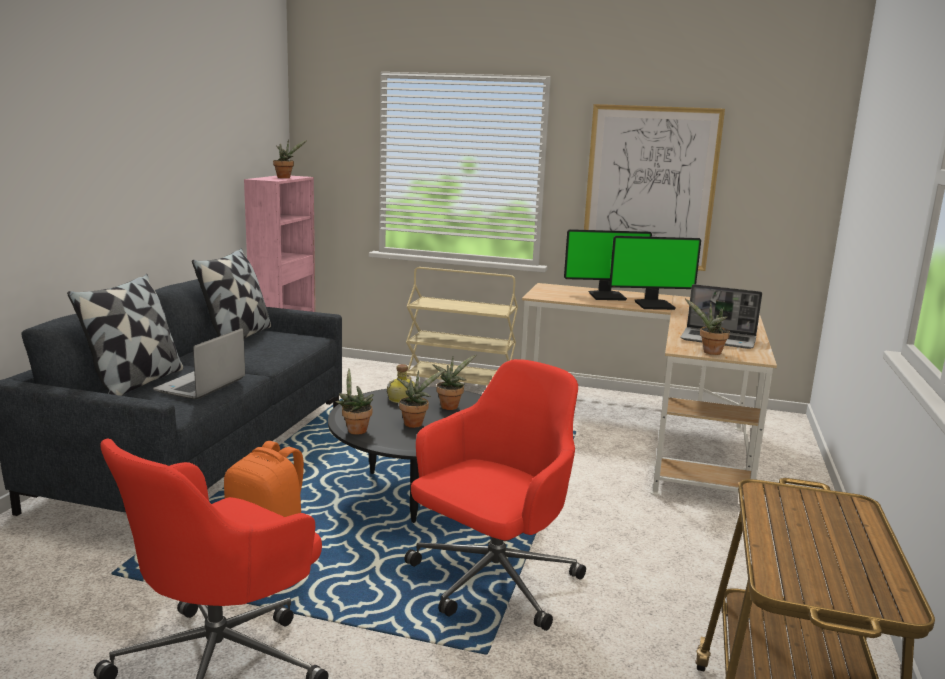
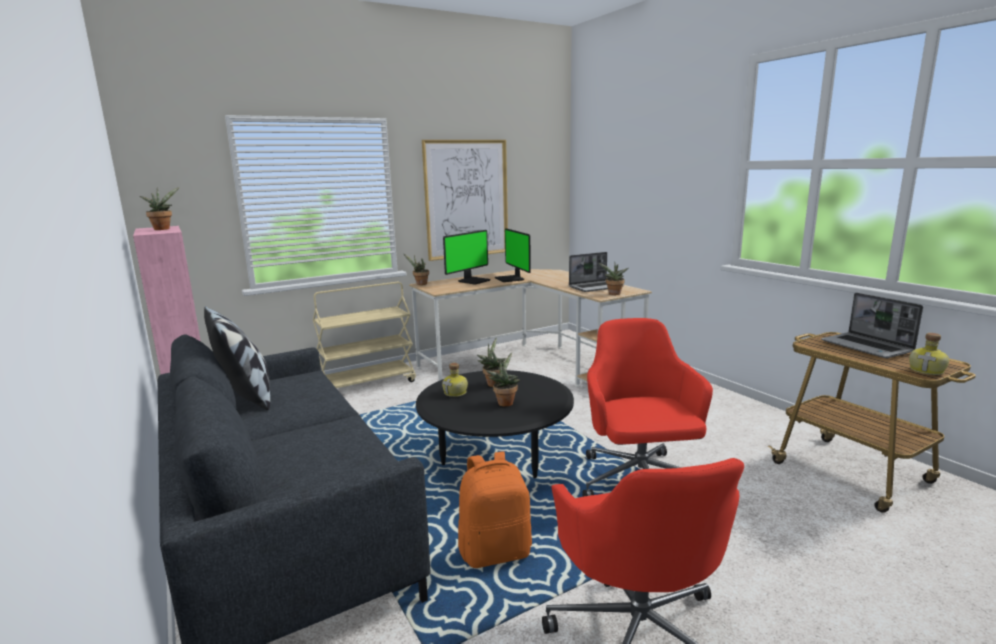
camera: 45 degrees left, 0 degrees up
(136, 383) = (275, 469): pillow -> none
(201, 386) = (344, 442): laptop -> laptop (867, 347)
(355, 430) = (485, 424): potted plant -> potted plant (420, 284)
(654, 305) = (511, 279): monitor -> monitor turned 120 degrees clockwise
(803, 586) = (927, 370): none -> bottle

